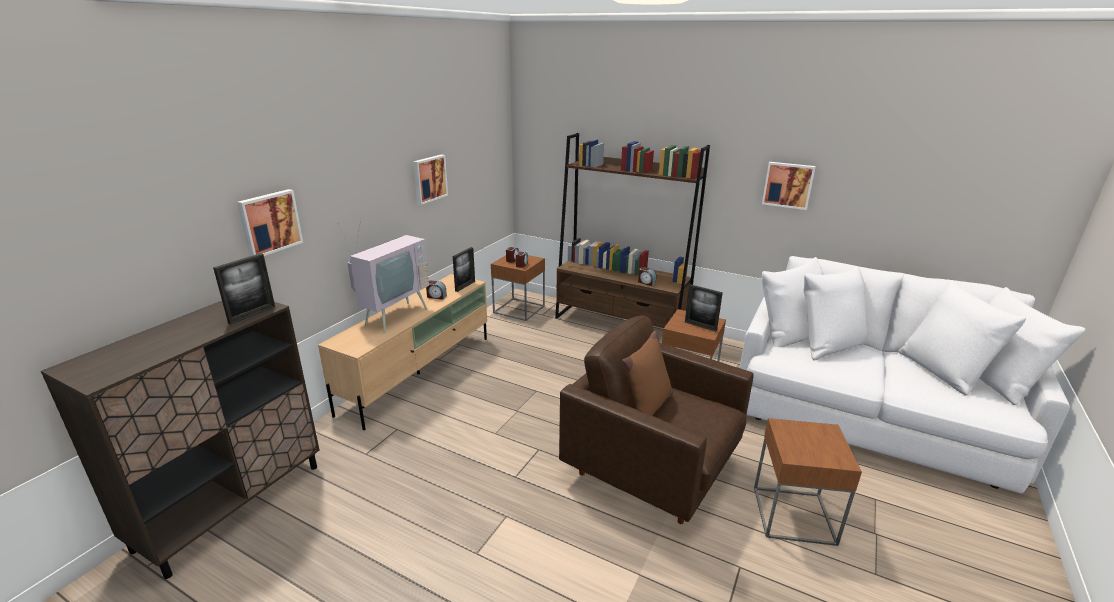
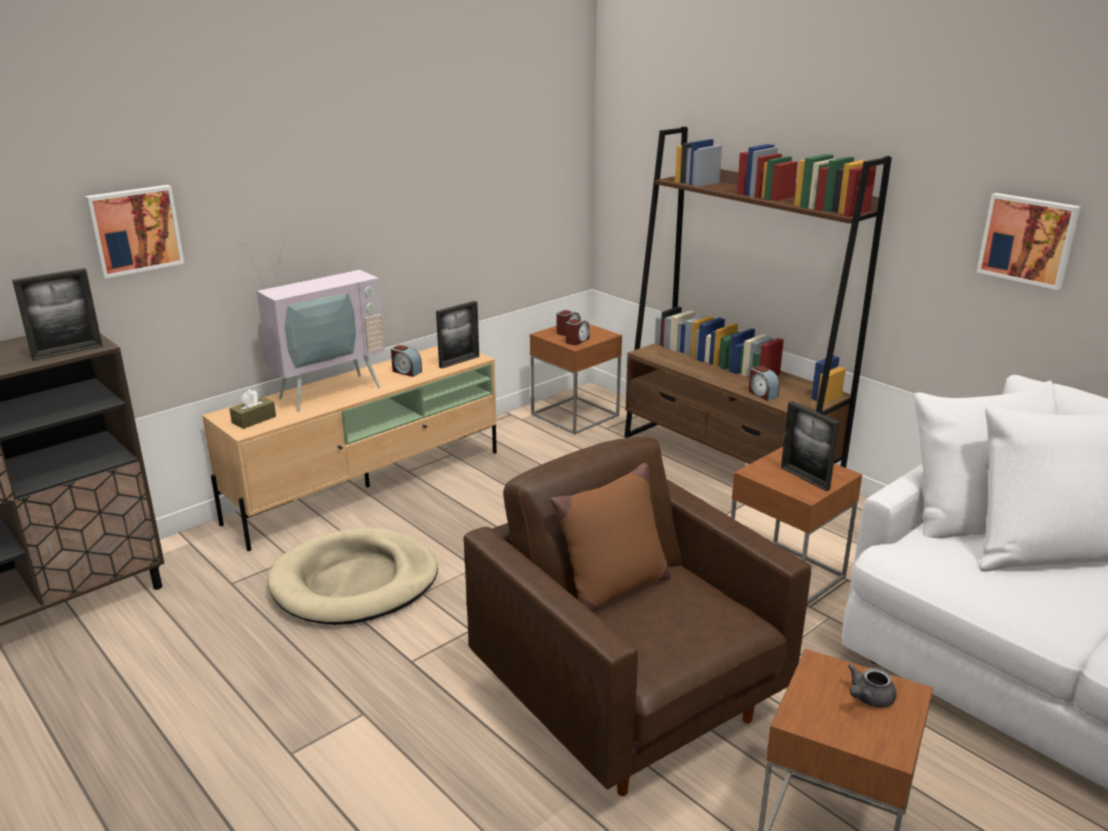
camera: 20 degrees right, 0 degrees up
(358, 342) = (254, 420): none -> brown tissue box
(429, 178) = (419, 187): picture -> none
(449, 436) = (355, 582): none -> beige dog bed
(815, 437) = (868, 698): none -> grey teapot

